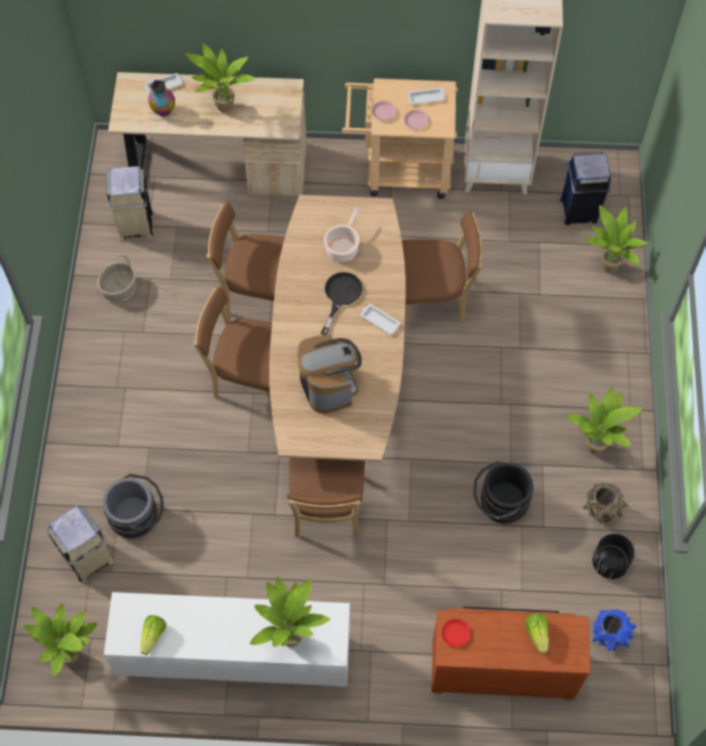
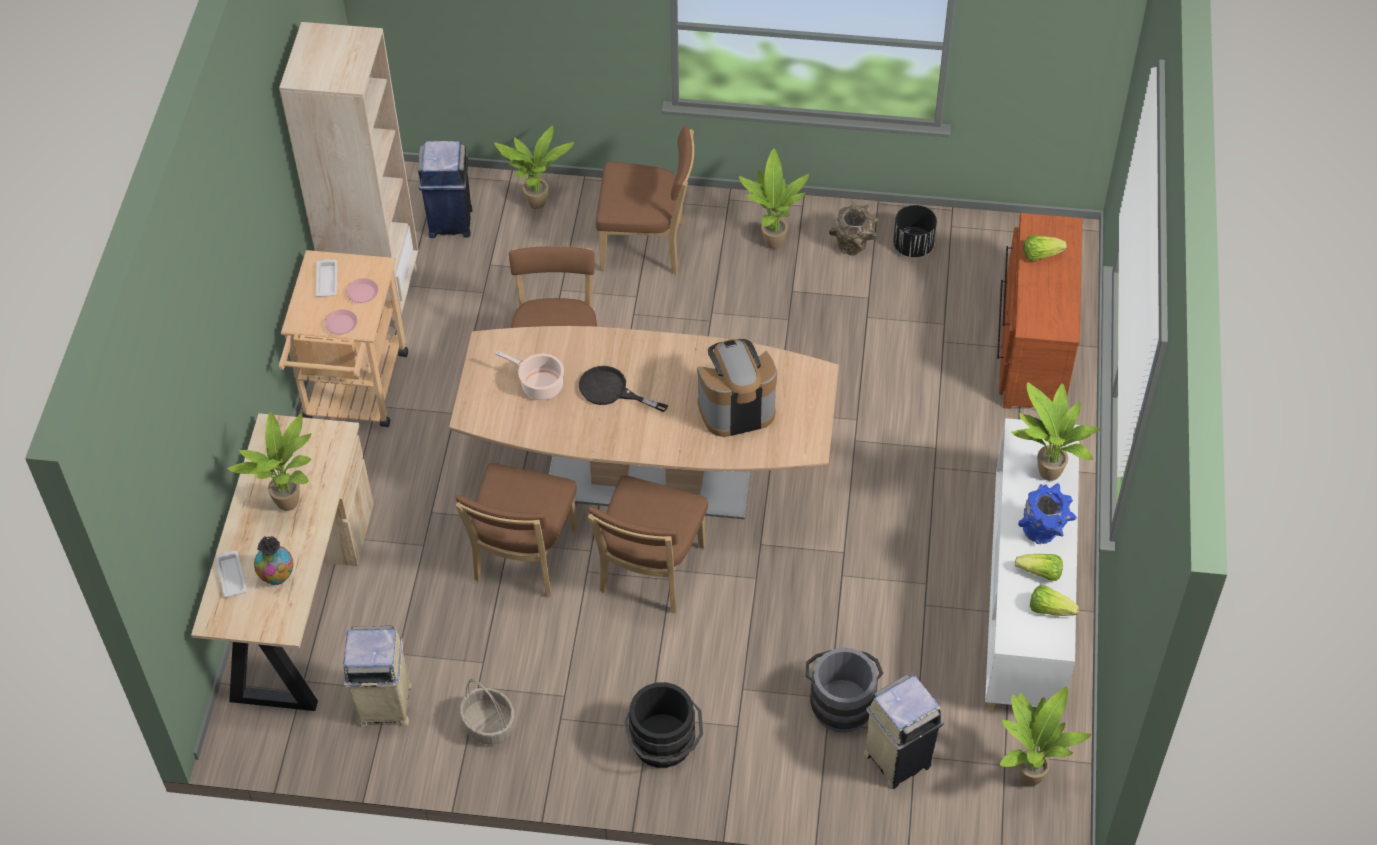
camera: 85 degrees left, 10 degrees down
(188, 629) = (1040, 573): none -> lettuce
(327, 510) = (840, 498): brown chair -> brown chair (647, 246)
(379, 320) = (650, 354): white tray -> none
(455, 634) = (1042, 322): red plate -> none
(499, 504) = (839, 334): black bucket -> black bucket (664, 747)
(608, 638) = (998, 257): blue vase -> blue vase (1044, 532)

